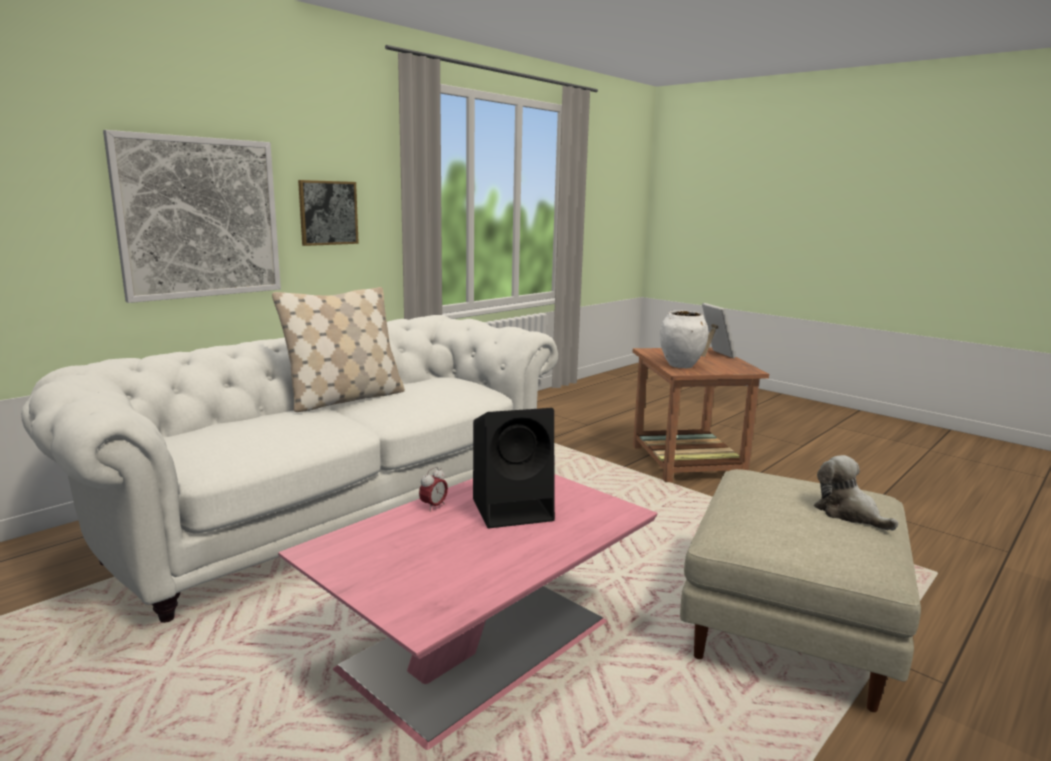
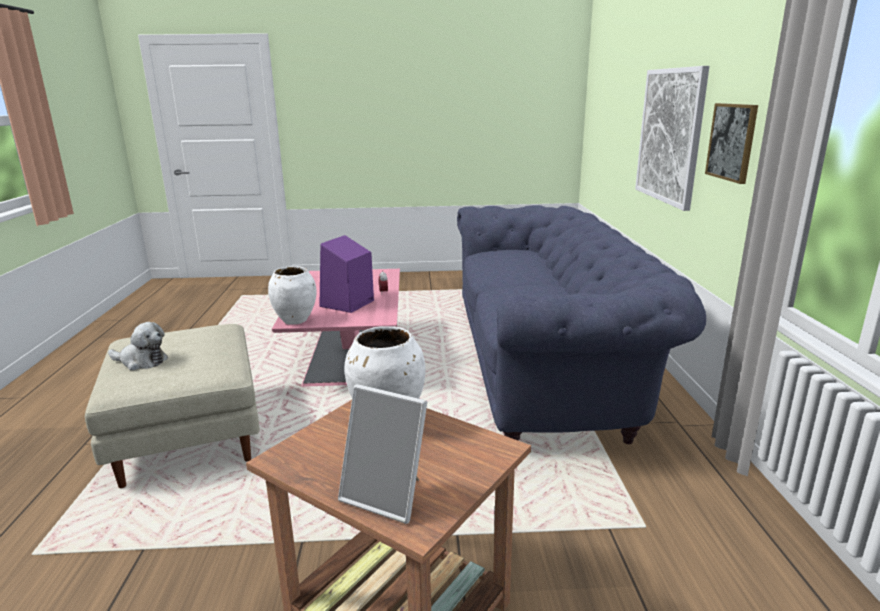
camera: 135 degrees right, 5 degrees up
(330, 508) = (549, 363): white sofa -> blue sofa
(345, 399) = (551, 285): beige pillow -> none
(514, 509) = (346, 304): black speaker -> purple speaker
(615, 511) = (295, 320): none -> white vase

